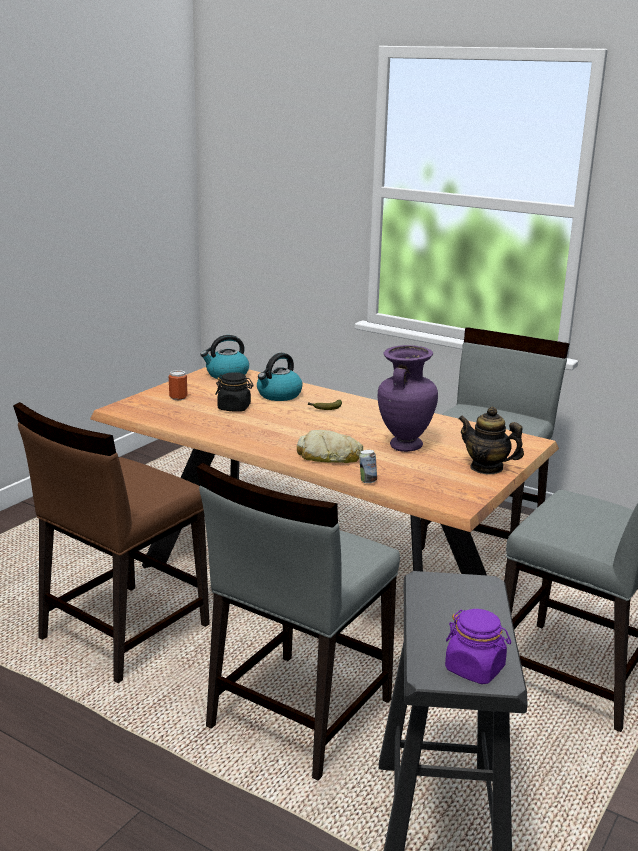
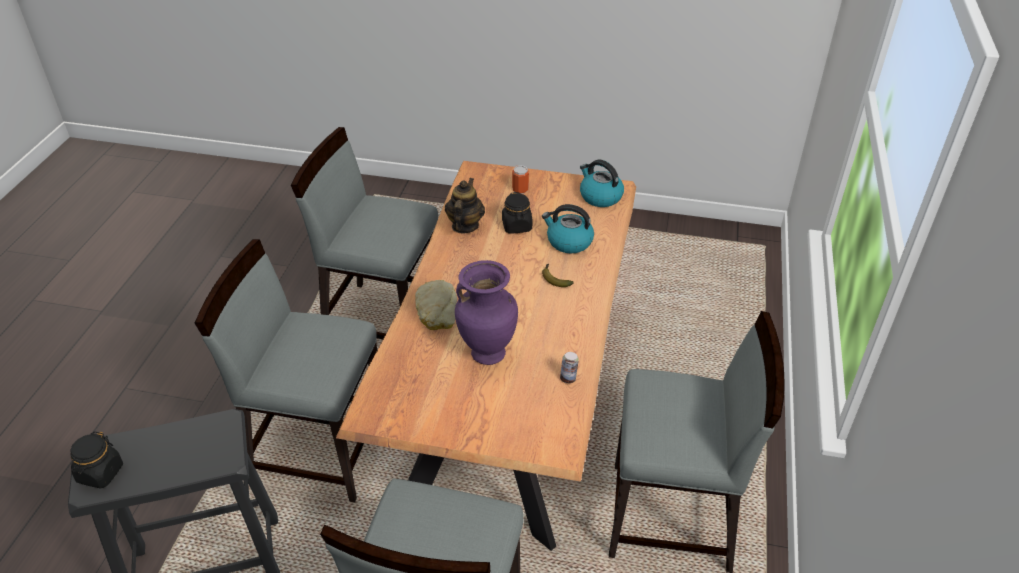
camera: 70 degrees right, 20 degrees up
(122, 632) = (383, 320): brown chair -> grey chair
(367, 481) = (392, 347): can -> can (568, 378)
(475, 669) = (100, 473): purple jar -> black jar
(486, 468) = (463, 423): teapot -> teapot (464, 226)

